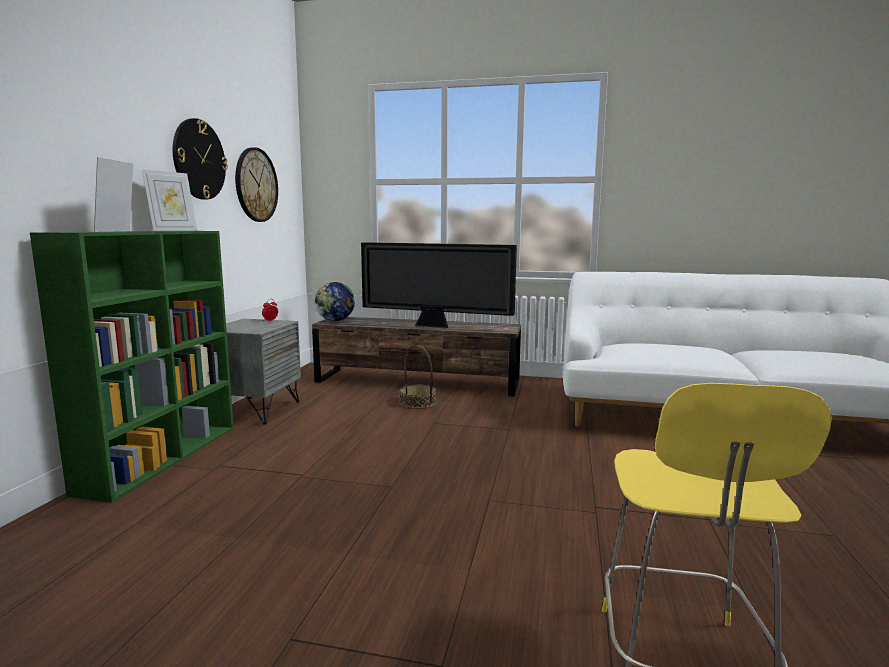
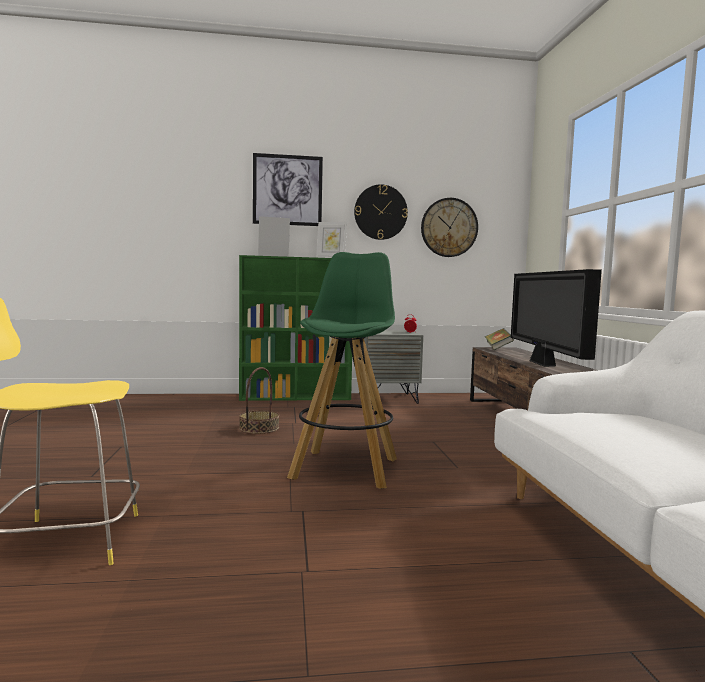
camera: 70 degrees right, 5 degrees down
(83, 105) = (287, 190): none -> picture
(335, 320) = (498, 348): globe -> book
(418, 402) = (476, 431): basket -> basket (259, 428)
(491, 471) = (345, 468): none -> green stool

